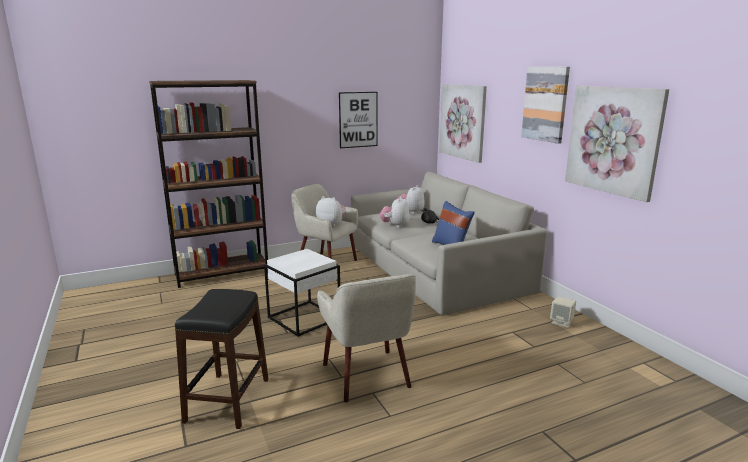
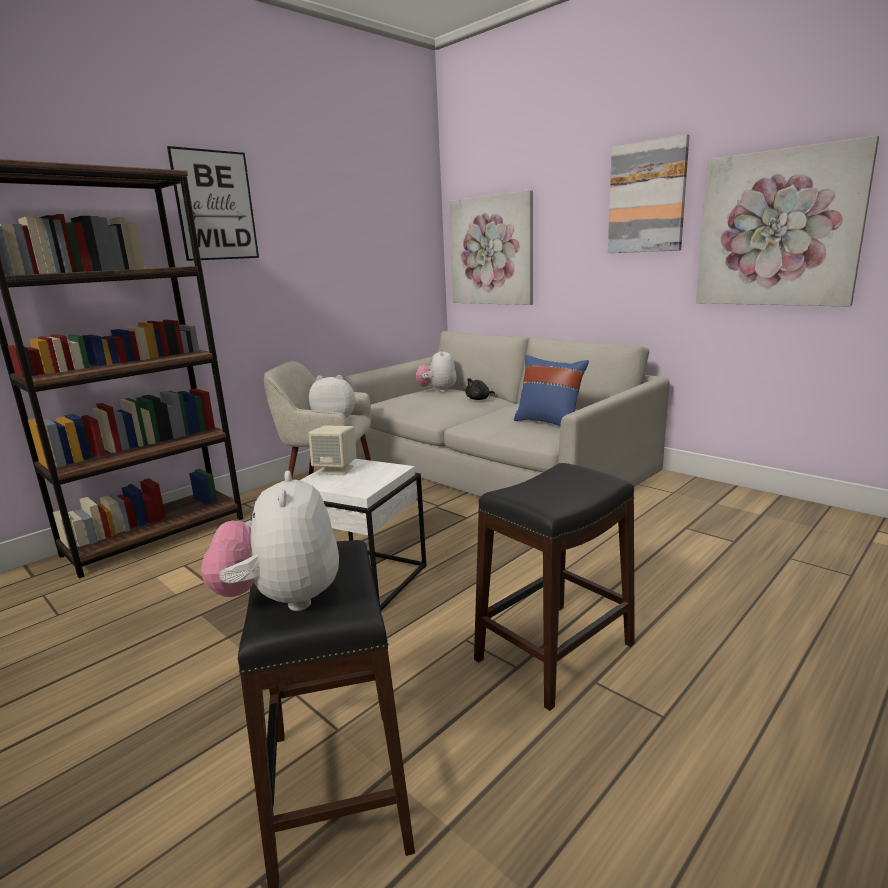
camera: 20 degrees left, 0 degrees up
(358, 119) = (341, 255): picture -> picture (215, 206)
(367, 375) = (556, 652): beige armchair -> black stool
(395, 226) = (434, 410): plush toy -> plush toy (282, 600)
(562, 322) = (728, 501): beige speaker -> beige speaker (336, 470)

